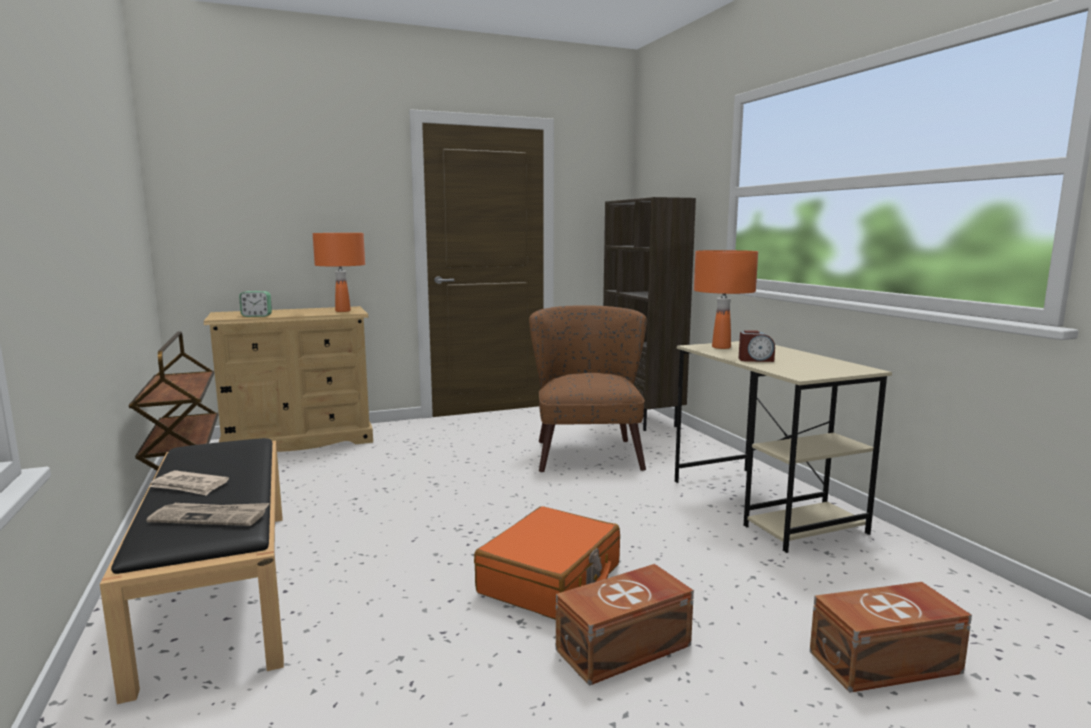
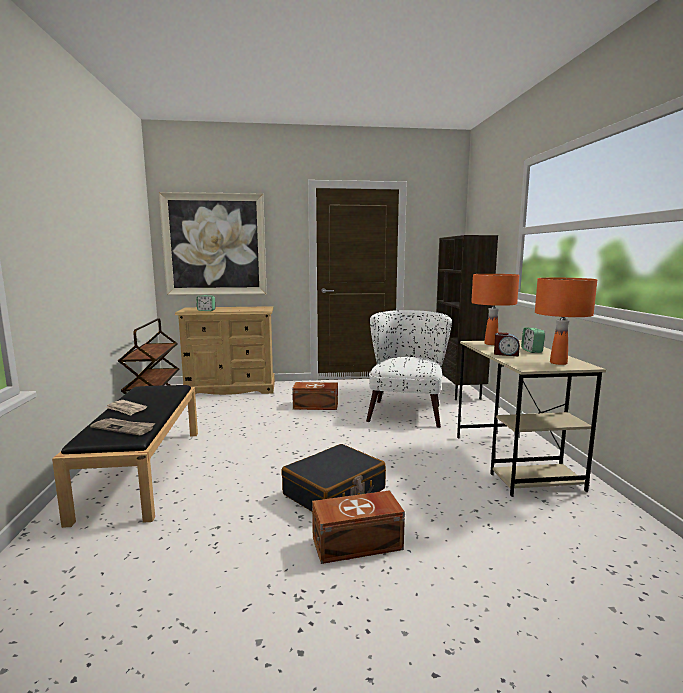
camera: 15 degrees right, 0 degrees up
(260, 208) = (215, 244): none -> picture
(342, 311) = (258, 309): orange table lamp -> orange table lamp (558, 363)
(551, 579) = (334, 492): orange suitcase -> black suitcase
(587, 451) = (406, 410): brown armchair -> white armchair
(781, 354) = (531, 351): none -> alarm clock
(887, 663) = (544, 586): brown storage box -> brown storage box (316, 406)

